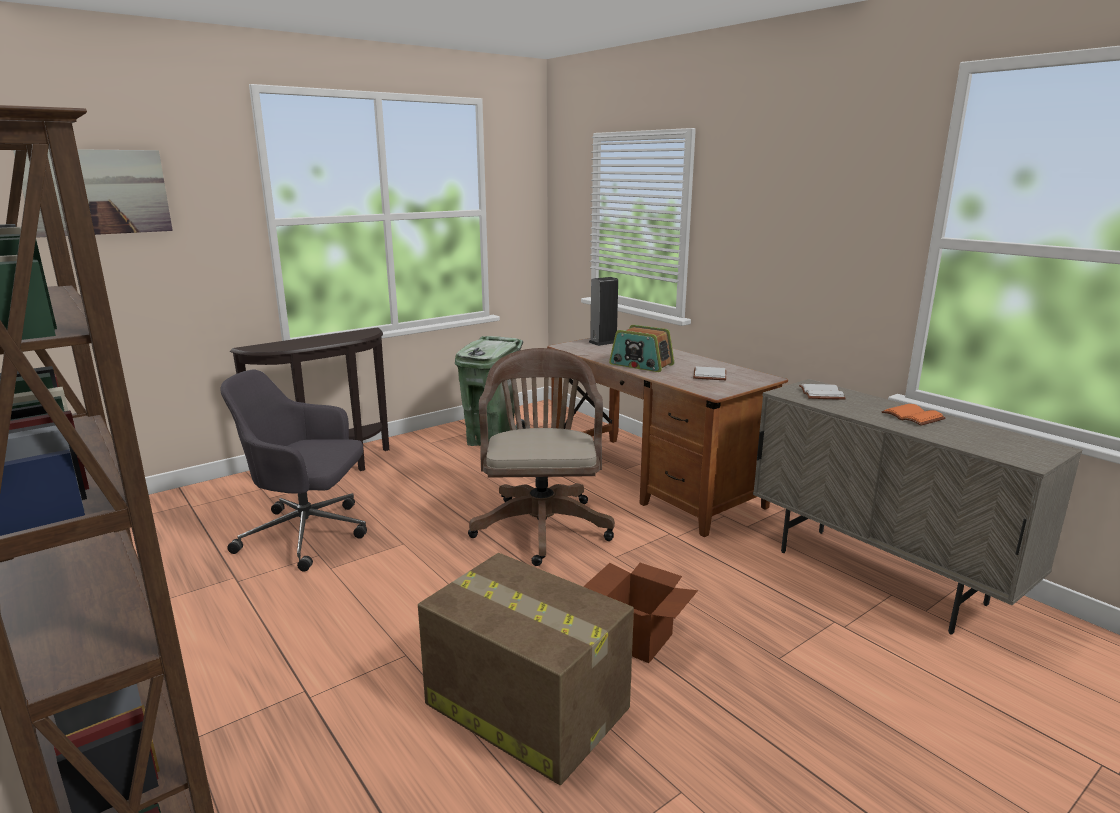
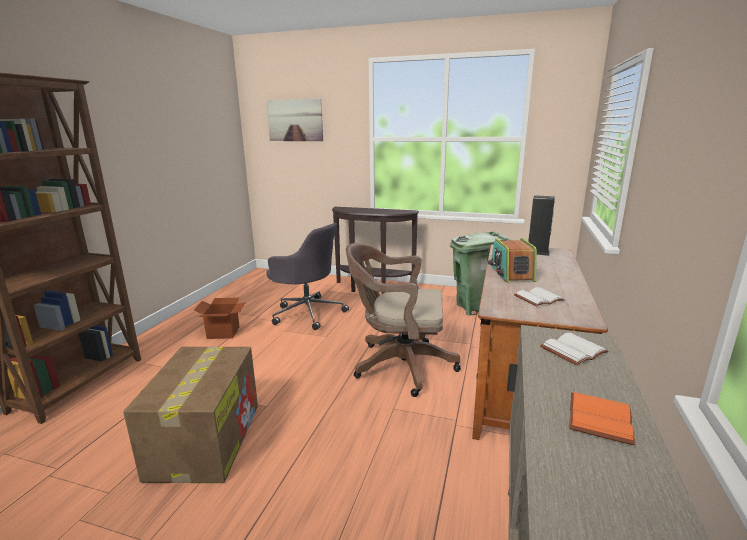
camera: 55 degrees right, 0 degrees up
(308, 534) = (307, 313): grey office chair -> grey office chair turned 150 degrees clockwise
(542, 524) = (398, 365): brown office chair -> brown office chair turned 135 degrees counterclockwise
(638, 640) = (301, 458): cardboard box -> cardboard box (223, 333)

